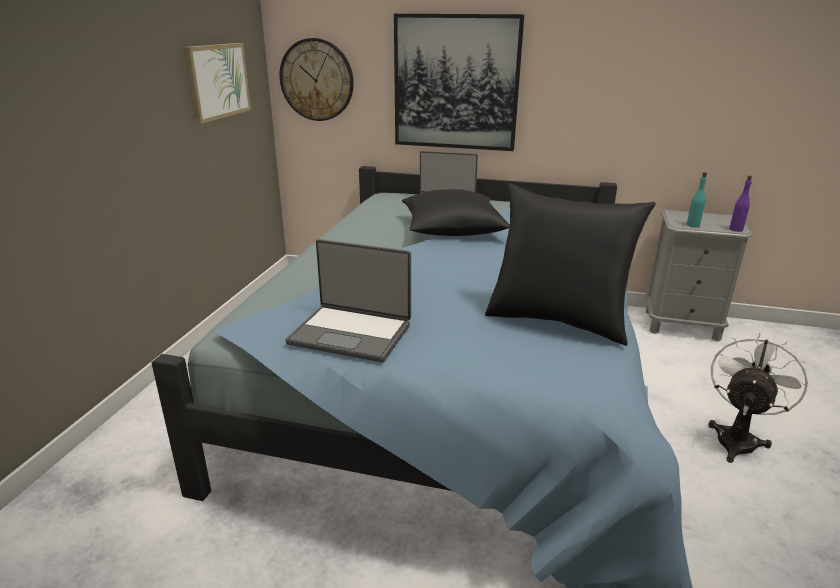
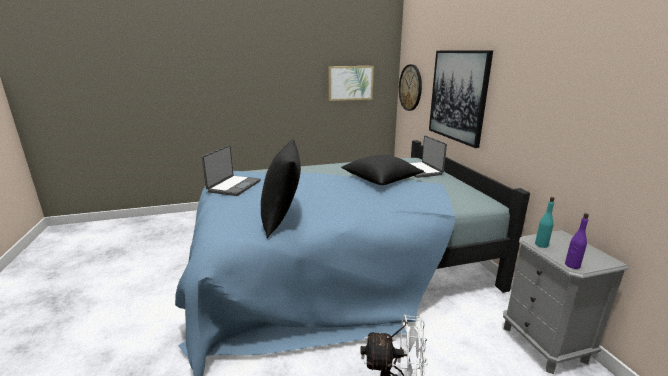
camera: 60 degrees right, 5 degrees down
(351, 333) = (233, 186): laptop -> laptop turned 150 degrees counterclockwise

